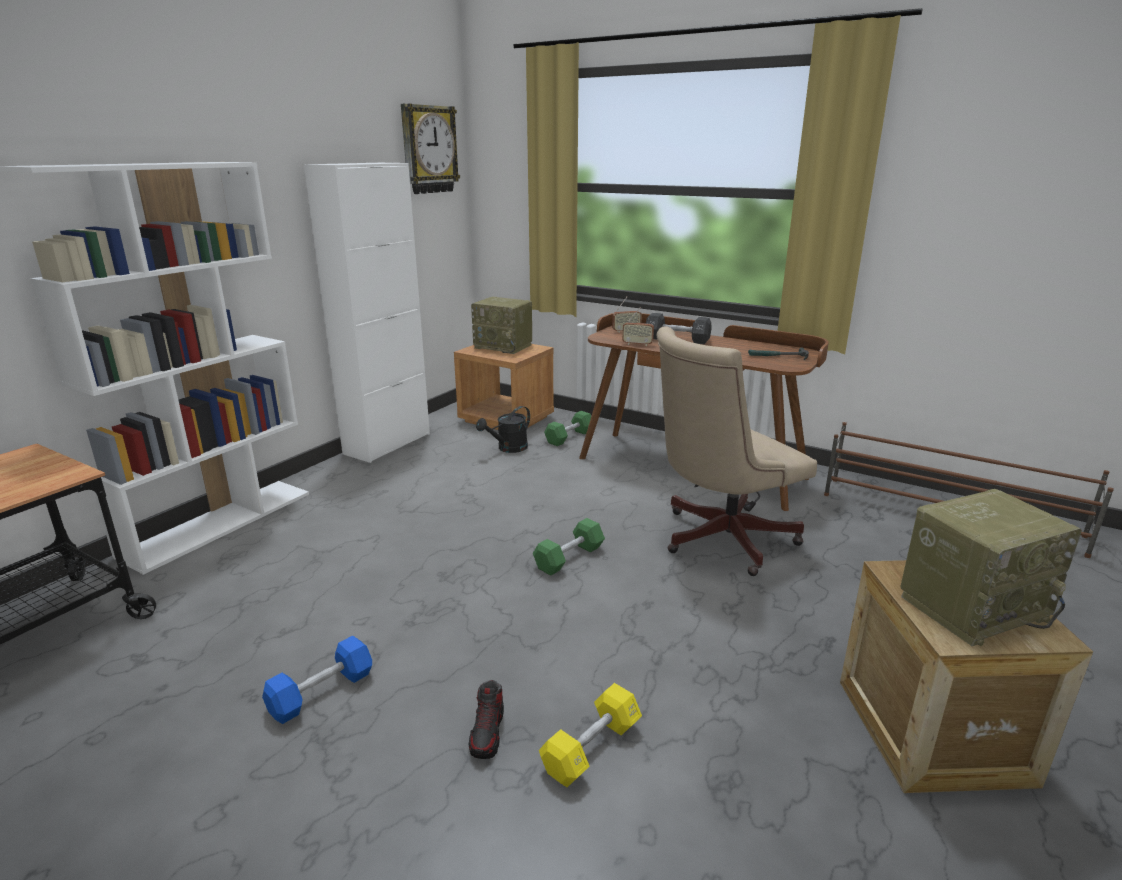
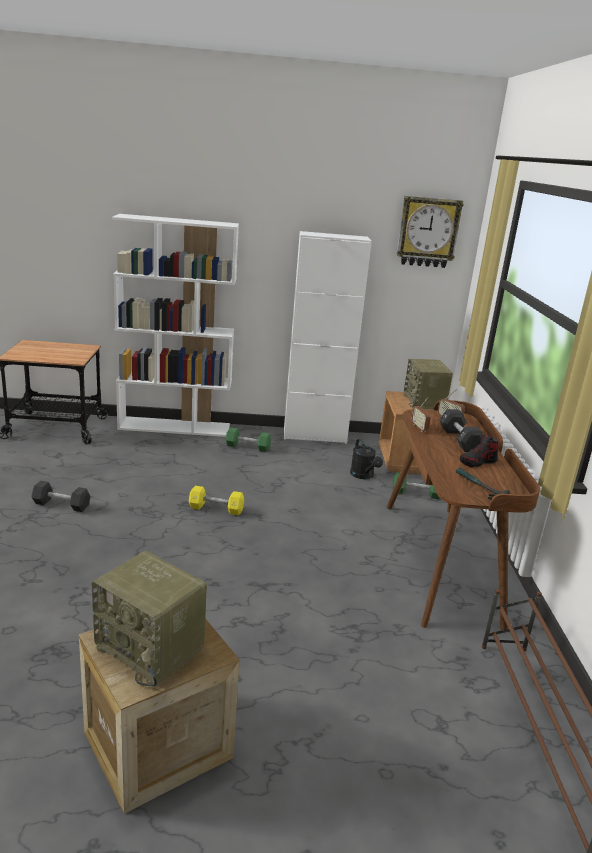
camera: 55 degrees right, 0 degrees up
(321, 692) = (61, 505): blue dumbbell -> black dumbbell
(488, 733) = (58, 560): shoe -> shoe (477, 462)
(508, 448) = (364, 476): black watering can -> black watering can turned 120 degrees counterclockwise
(569, 558) = (242, 540): green dumbbell -> green dumbbell (247, 447)
(591, 748) = (63, 596): yellow dumbbell -> yellow dumbbell (216, 509)
(719, 539) = (332, 598): beige office chair -> none

